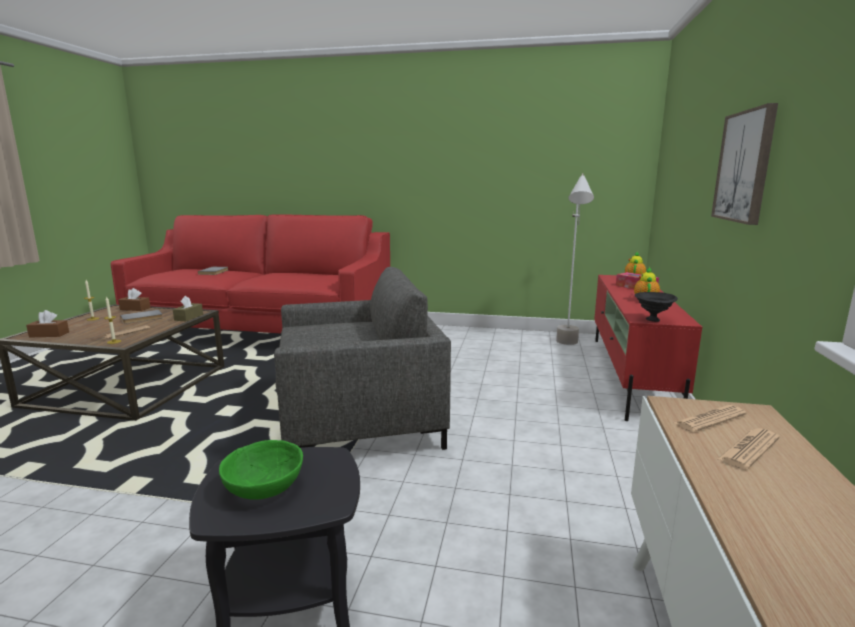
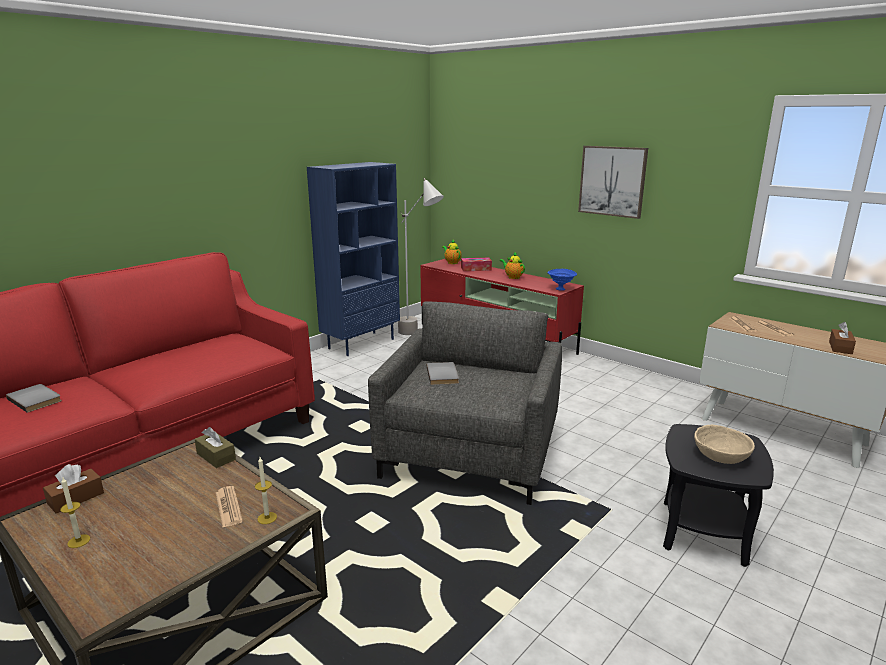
camera: 60 degrees left, 5 degrees up
(49, 334) = (129, 584): brown tissue box -> brown tissue box (840, 347)
(142, 318) = (158, 494): grey book -> grey book (444, 375)
(265, 487) = (720, 456): green bowl -> beige bowl
(510, 334) = (361, 343): none -> blue bookcase
(653, 320) = (561, 289): black bowl -> blue bowl

